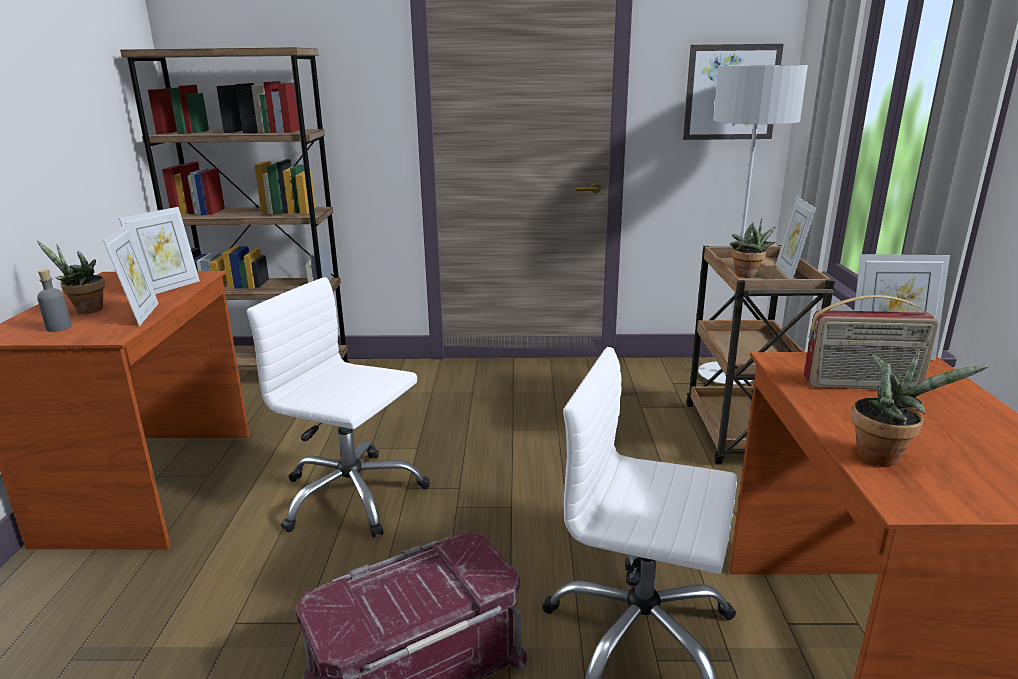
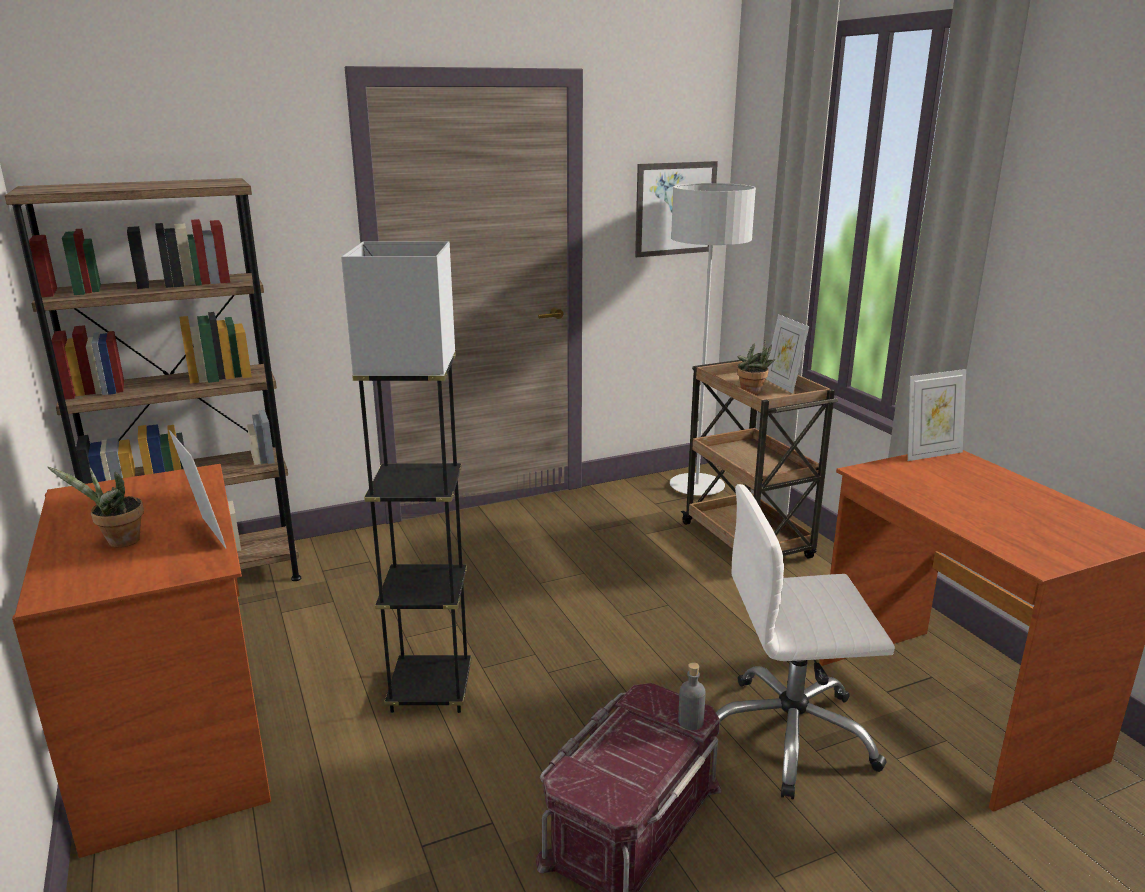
camera: 25 degrees left, 0 degrees up
(59, 327) = (122, 569): grey bottle -> grey bottle (690, 722)
(169, 288) = (183, 496): picture frame -> none
(351, 496) = (430, 690): white office chair -> grey floor lamp
(862, 385) = (937, 482): radio -> none
(884, 456) = (1000, 535): potted plant -> none

